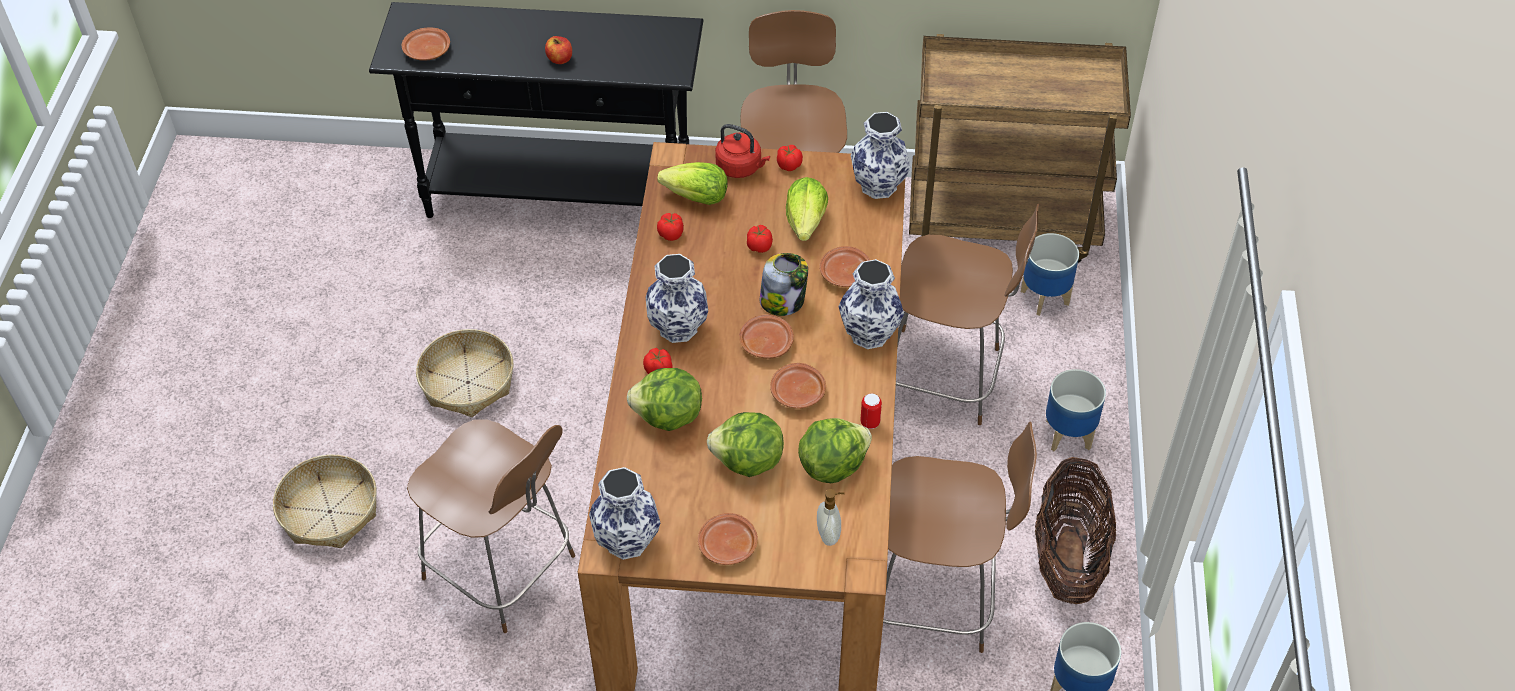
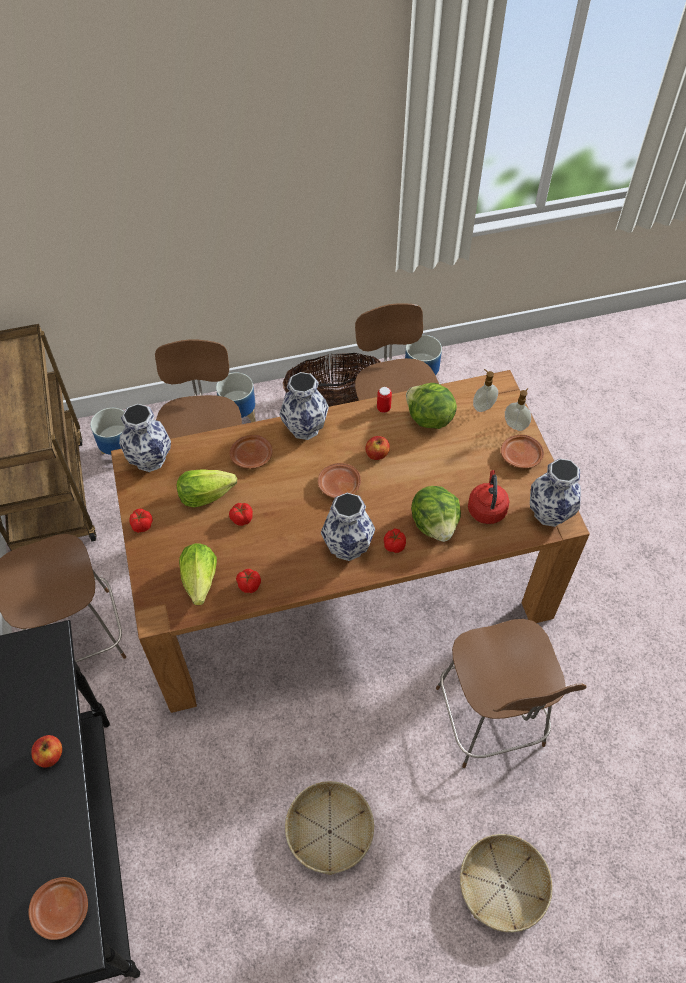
camera: 110 degrees left, 5 degrees up
(503, 570) = (490, 720): brown chair -> brown chair turned 150 degrees clockwise
(741, 167) = (154, 559): red kettle -> red kettle (486, 508)
(748, 462) = (449, 465): lettuce -> none
(782, 561) = (515, 425): none -> soap dispenser
(783, 301) = (293, 487): jar -> none
(798, 393) = (377, 454): brown plate -> apple

